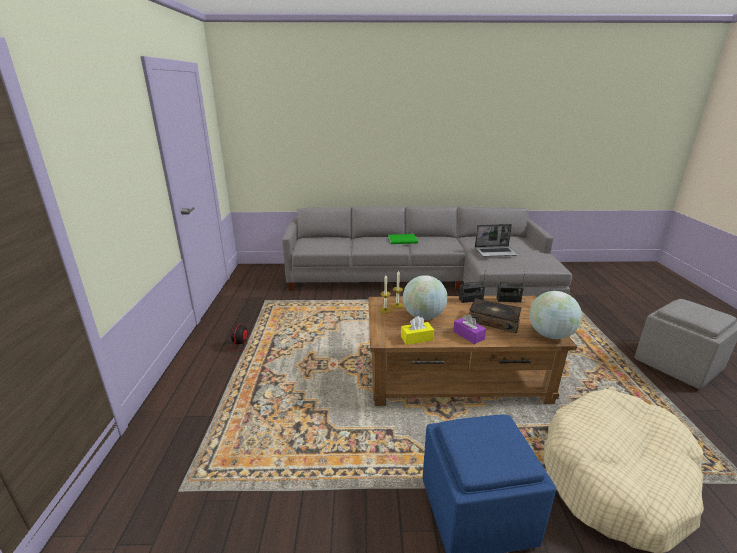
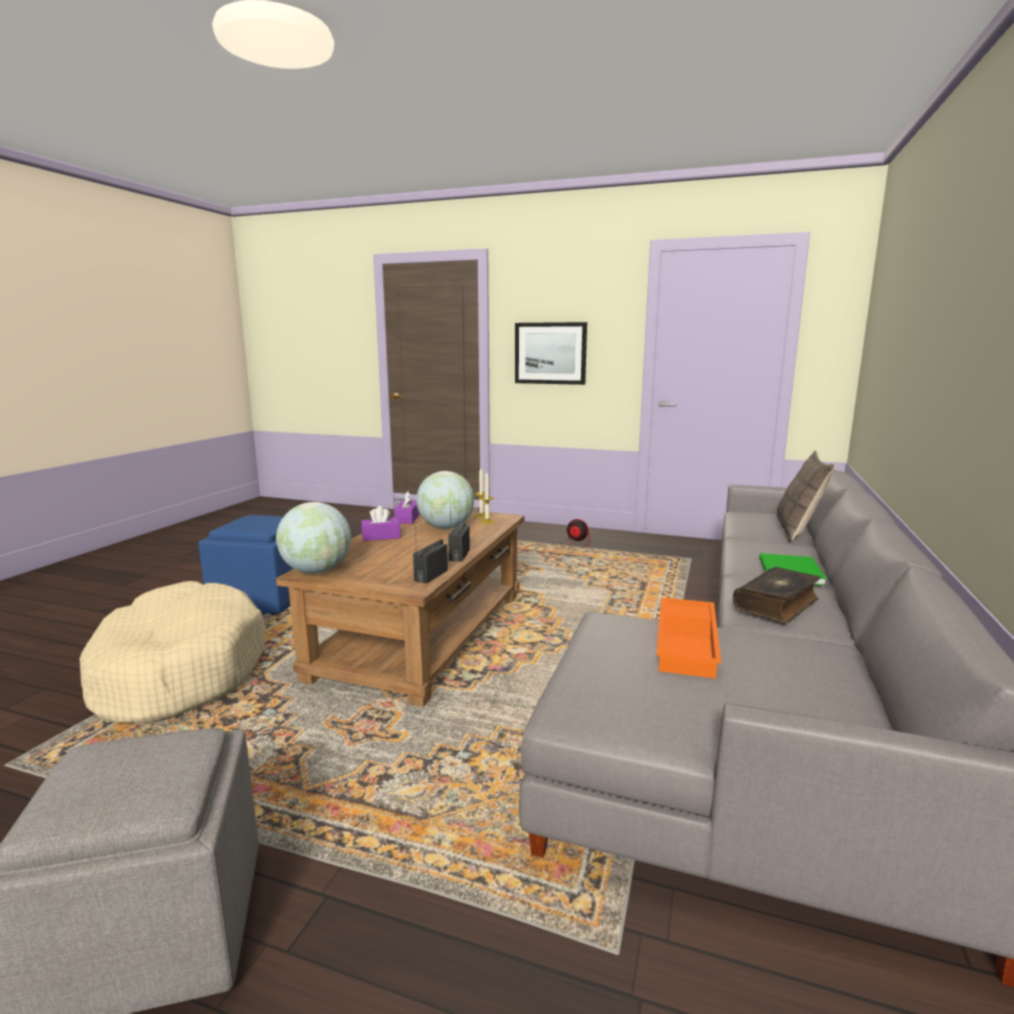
camera: 110 degrees right, 10 degrees down
(116, 193) = (550, 353): none -> picture
(335, 238) = (798, 530): none -> pillow
(416, 338) = (407, 519): yellow tissue box -> purple tissue box
(493, 321) = (391, 553): book -> book (777, 604)
(495, 252) = (688, 643): laptop -> orange tray

